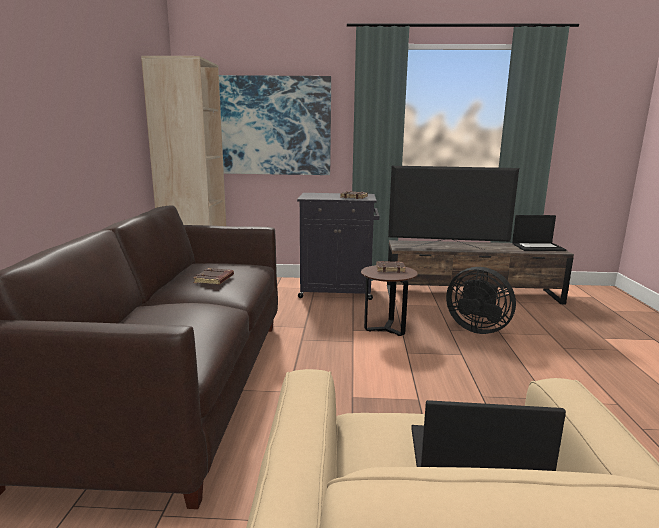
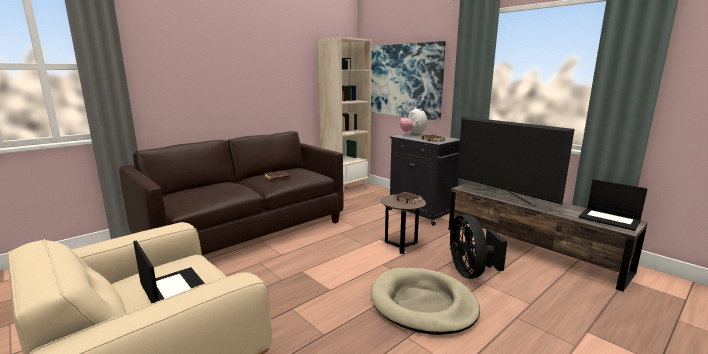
camera: 45 degrees right, 0 degrees up
(312, 194) = (413, 134): none -> plush toy
(503, 370) = (422, 304): none -> beige dog bed

